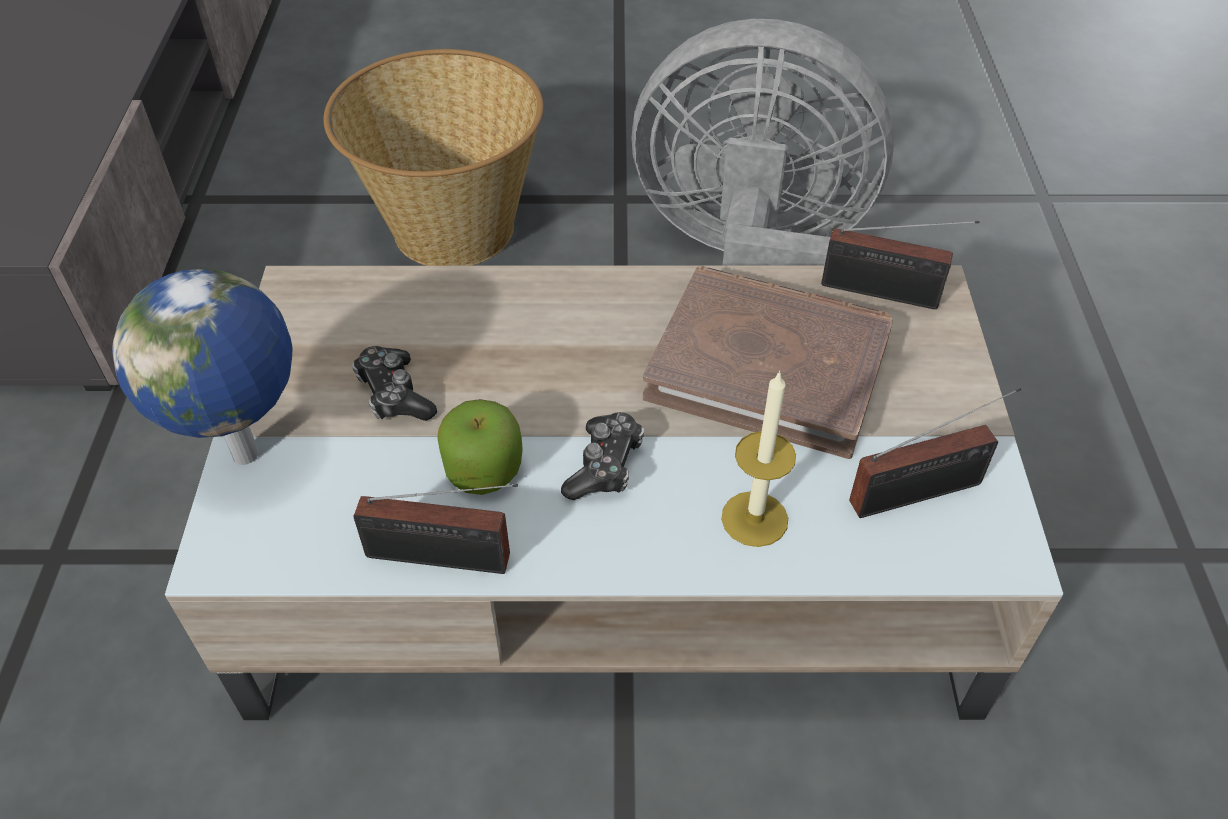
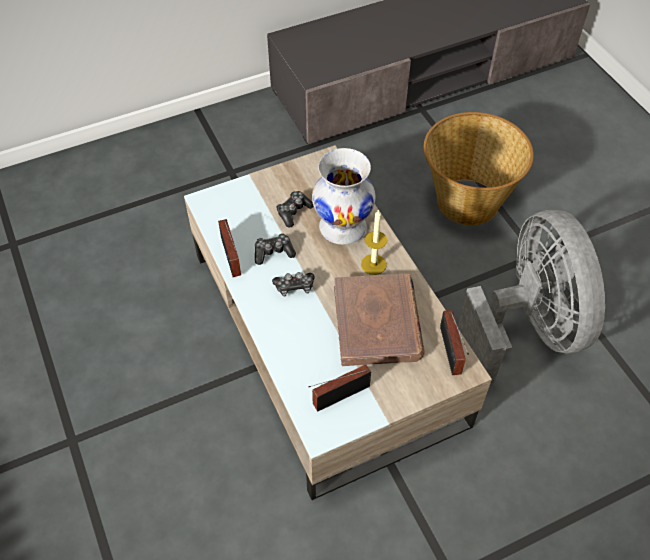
camera: 65 degrees right, 5 degrees up
(249, 455) = (245, 187): globe -> none
(484, 469) = (273, 252): apple -> game controller
(497, 333) = (342, 228): none -> white vase
(754, 518) = (294, 342): candle -> candle (373, 264)
(923, 492) = (337, 396): radio -> radio turned 105 degrees clockwise

